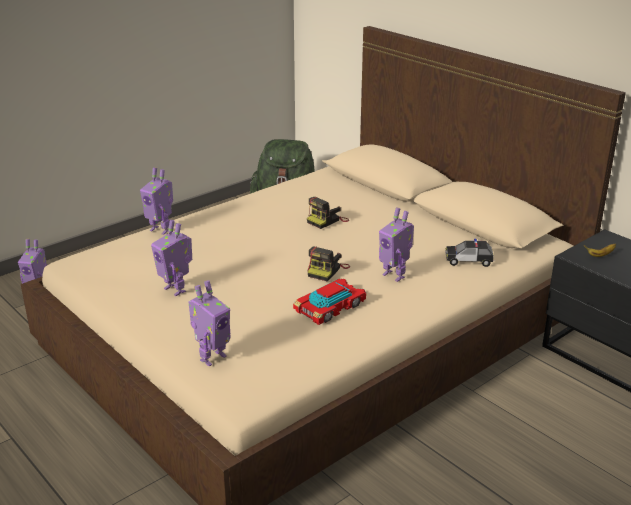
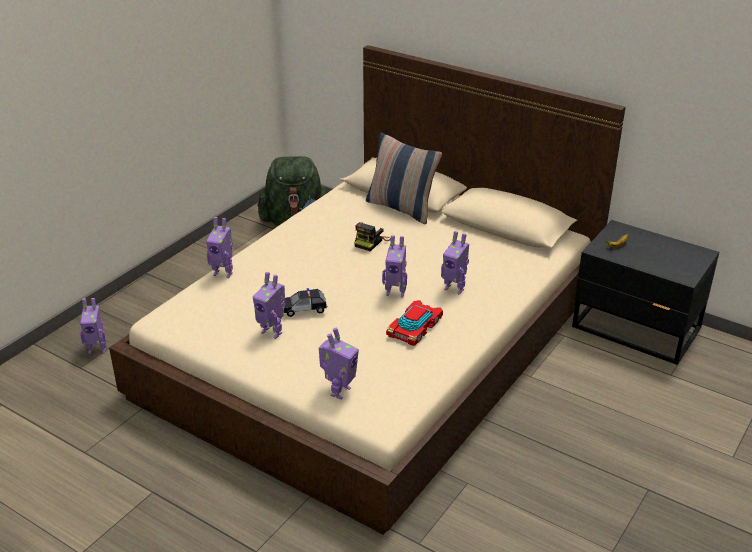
camera: 15 degrees left, 5 degrees up
(327, 270) = (395, 292): camera -> toy robot
(375, 195) = (401, 208): none -> pillow
(469, 261) = (510, 265): toy car -> toy car (304, 309)

